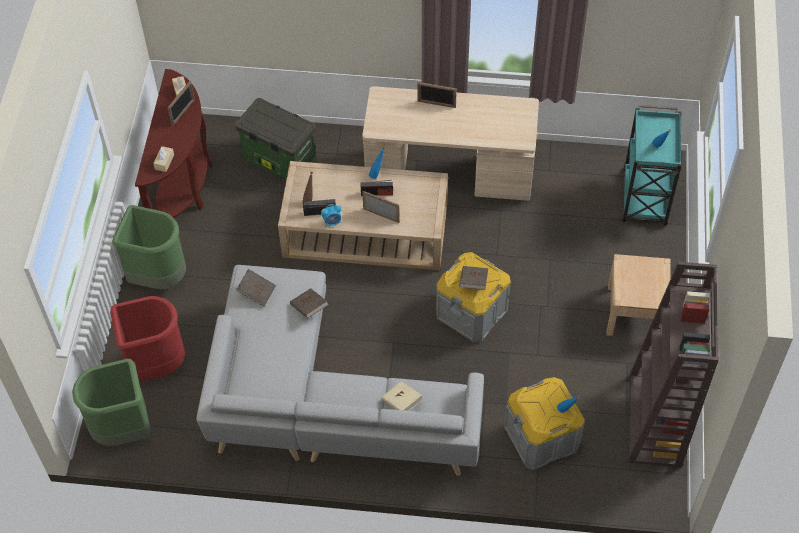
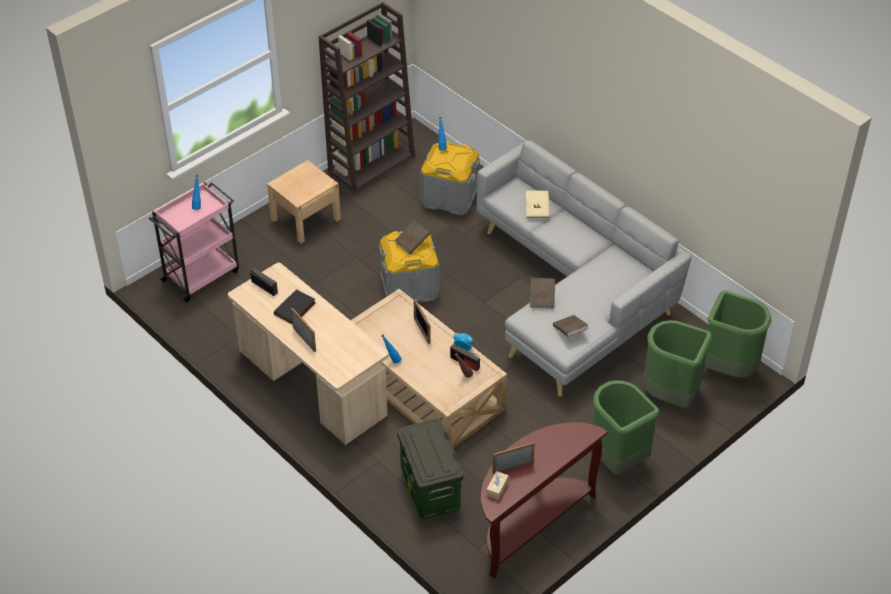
camera: 140 degrees left, 10 degrees down
(156, 365) = (671, 396): red trash can -> green trash can
(164, 162) = (566, 434): beige tissue box -> none
(377, 193) = (407, 348): radio -> radio (264, 287)
(472, 121) = (295, 309): none -> black book
(644, 199) = (202, 275): turquoise cart -> pink cart

